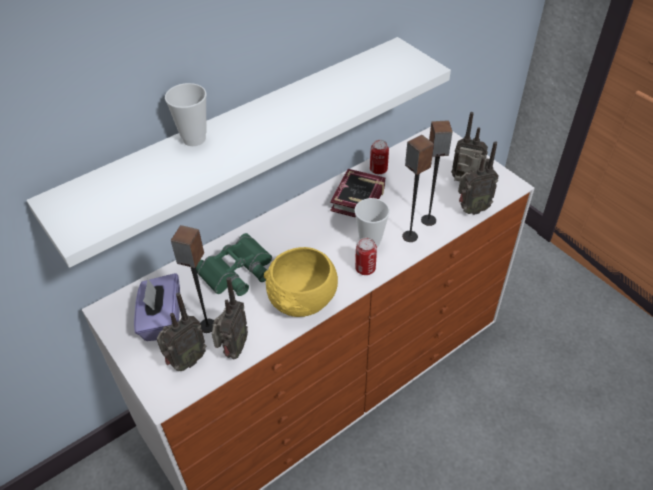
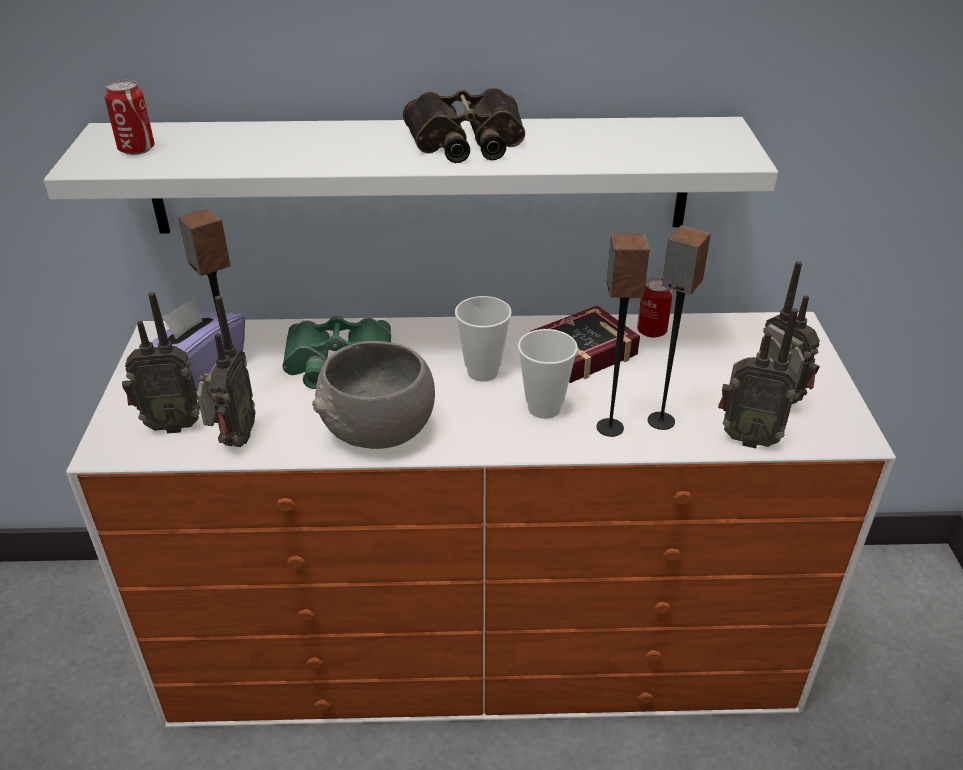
camera: 35 degrees right, 10 degrees down
(194, 139) = (326, 130): cup -> cup (483, 372)
(232, 350) = (233, 441): radio -> radio turned 45 degrees counterclockwise
(284, 113) = (466, 142): none -> binoculars
(302, 300) = (377, 430): yellow bowl -> grey bowl
(365, 268) = (501, 435): can -> can (136, 149)

